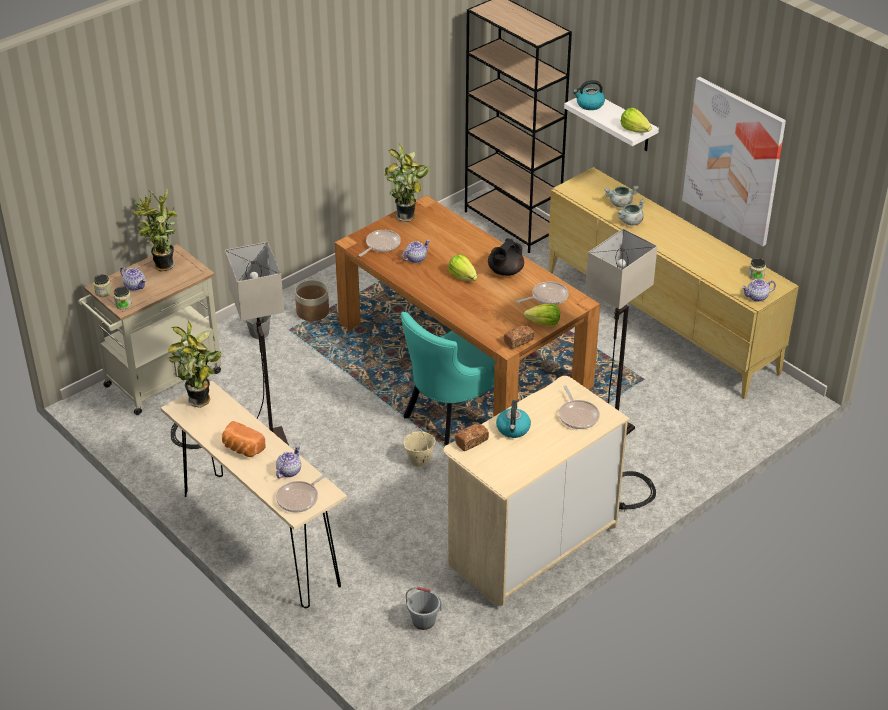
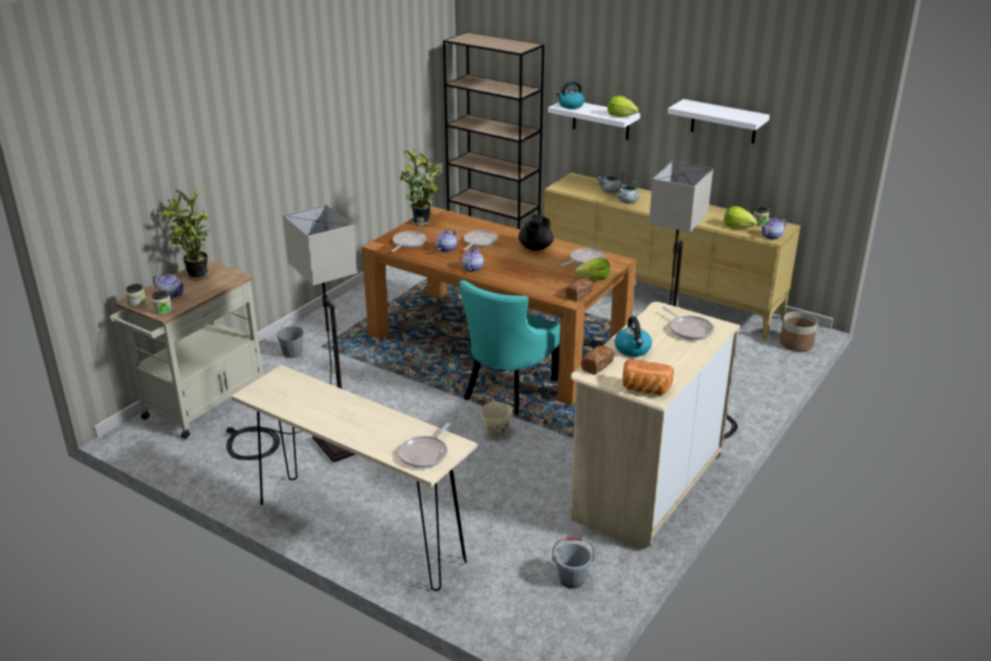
camera: 15 degrees left, 10 degrees down
(201, 401) = (276, 384): potted plant -> none
(242, 449) = (339, 419): bread -> bread (645, 390)
(288, 471) = (401, 431): teapot -> teapot (472, 268)
(312, 312) = (339, 330): planter -> planter (796, 344)
(452, 255) = (479, 242): none -> frying pan
(463, 276) = (498, 256): lettuce -> lettuce (738, 227)
(733, 161) = (723, 122): picture -> white shelf

